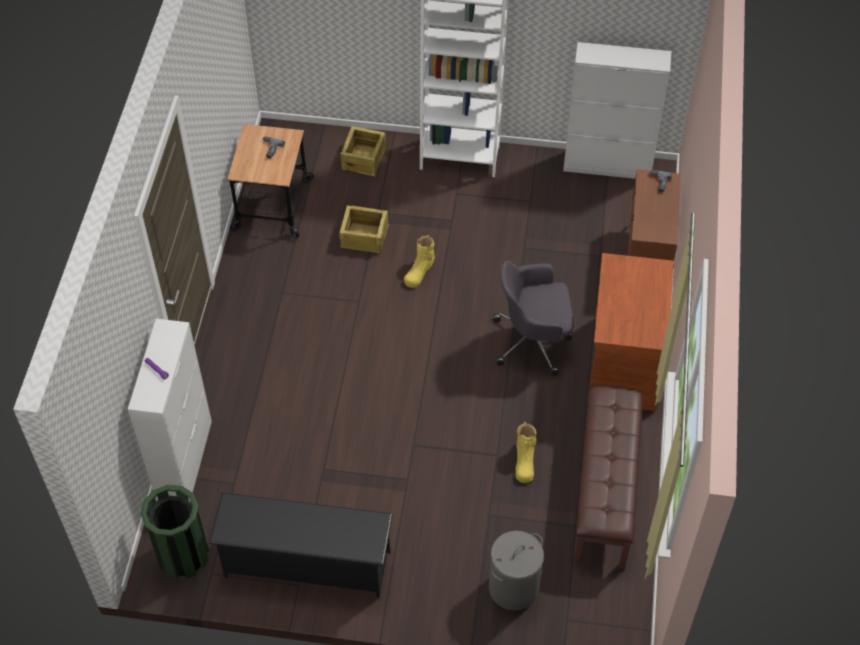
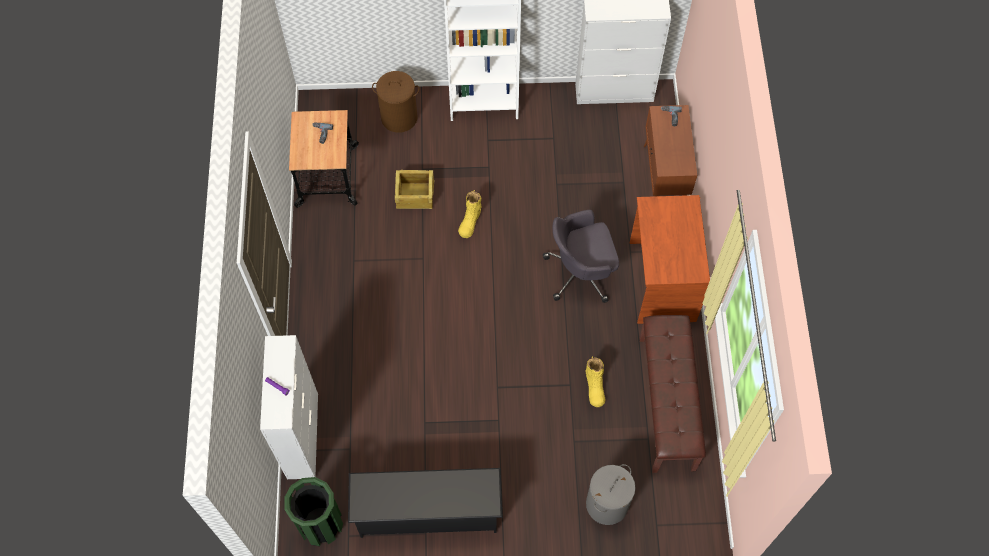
camera: 10 degrees left, 10 degrees up
(364, 158) = (399, 117): crate -> brown laundry basket

